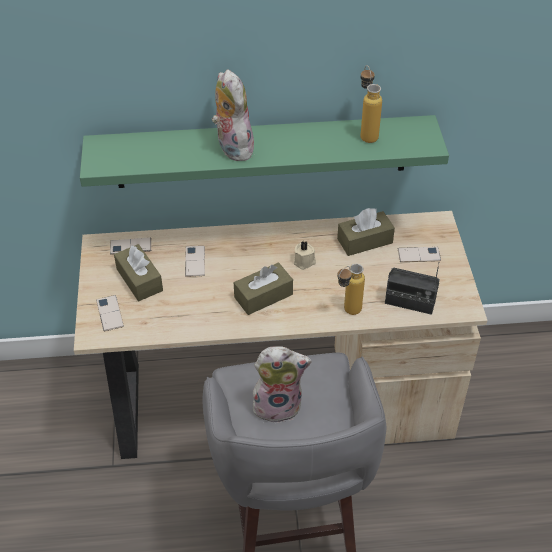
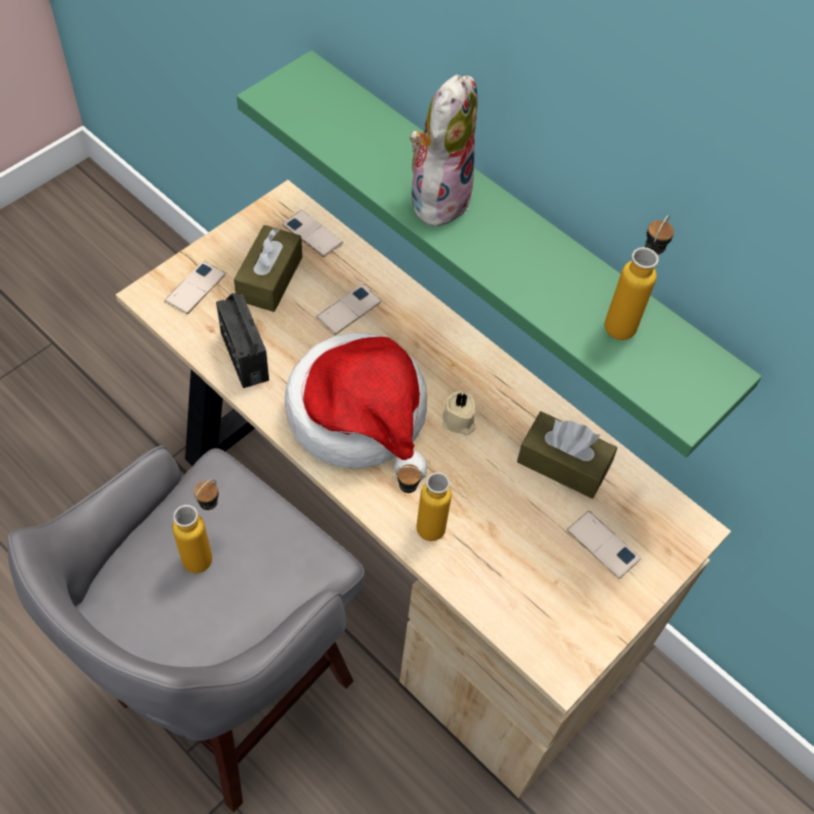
camera: 45 degrees right, 10 degrees up
(263, 296) = (360, 416): brown tissue box -> hat
(278, 405) = (206, 551): plush toy -> bottle
(409, 303) = (505, 590): radio -> radio (244, 356)

